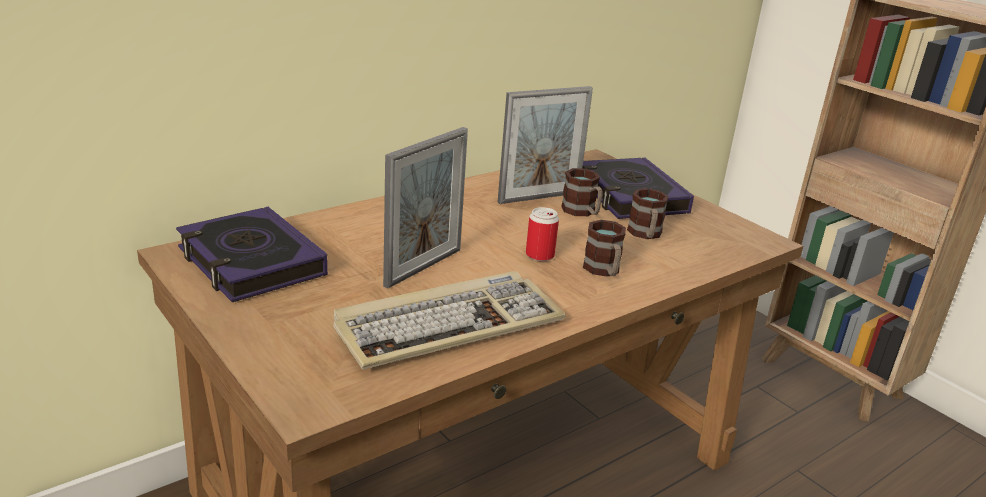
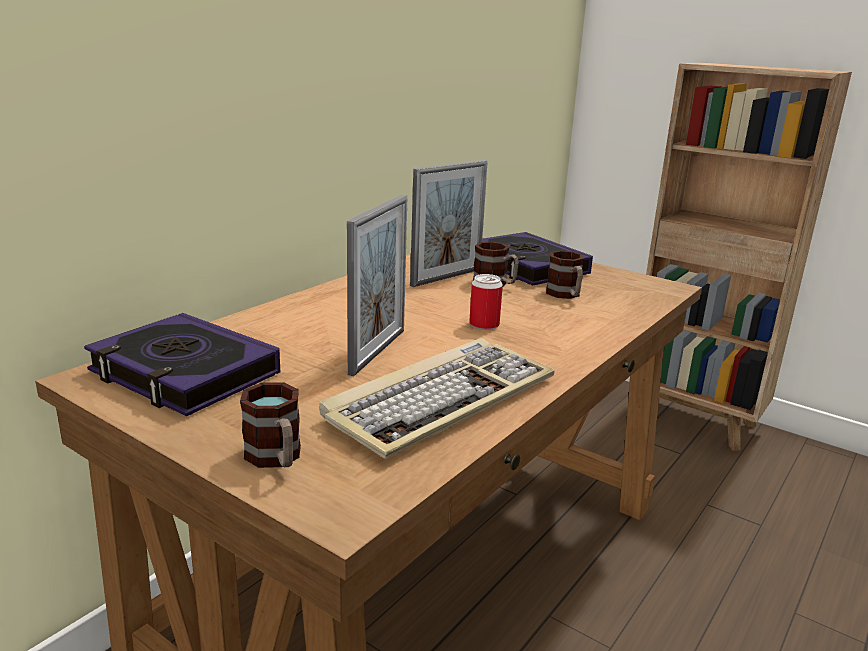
camera: 15 degrees left, 5 degrees down
(604, 271) = (553, 330): mug -> mug (276, 459)

